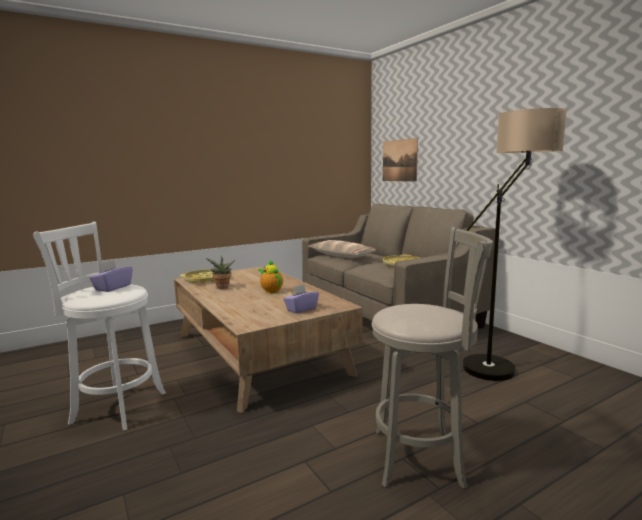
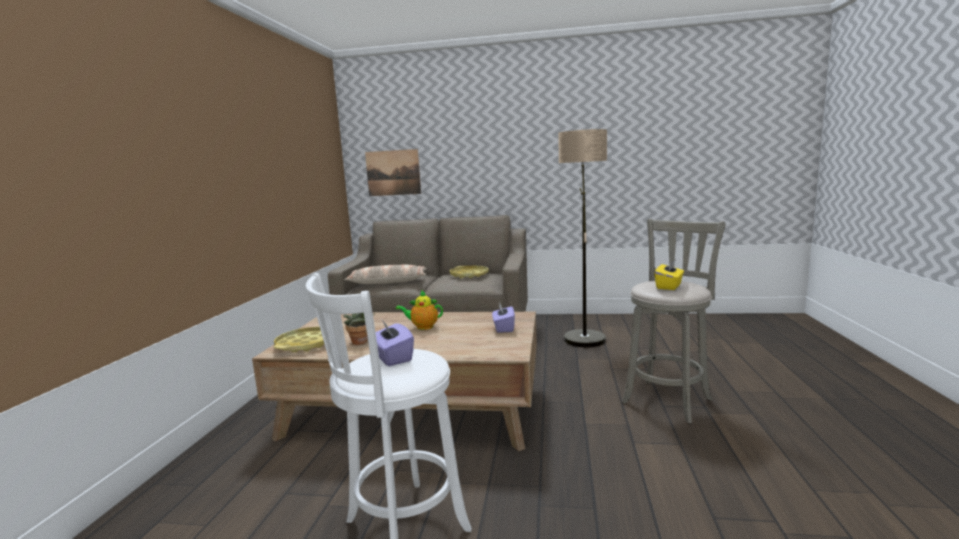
camera: 50 degrees left, 0 degrees up
(413, 313) = (669, 286): none -> yellow tissue box

